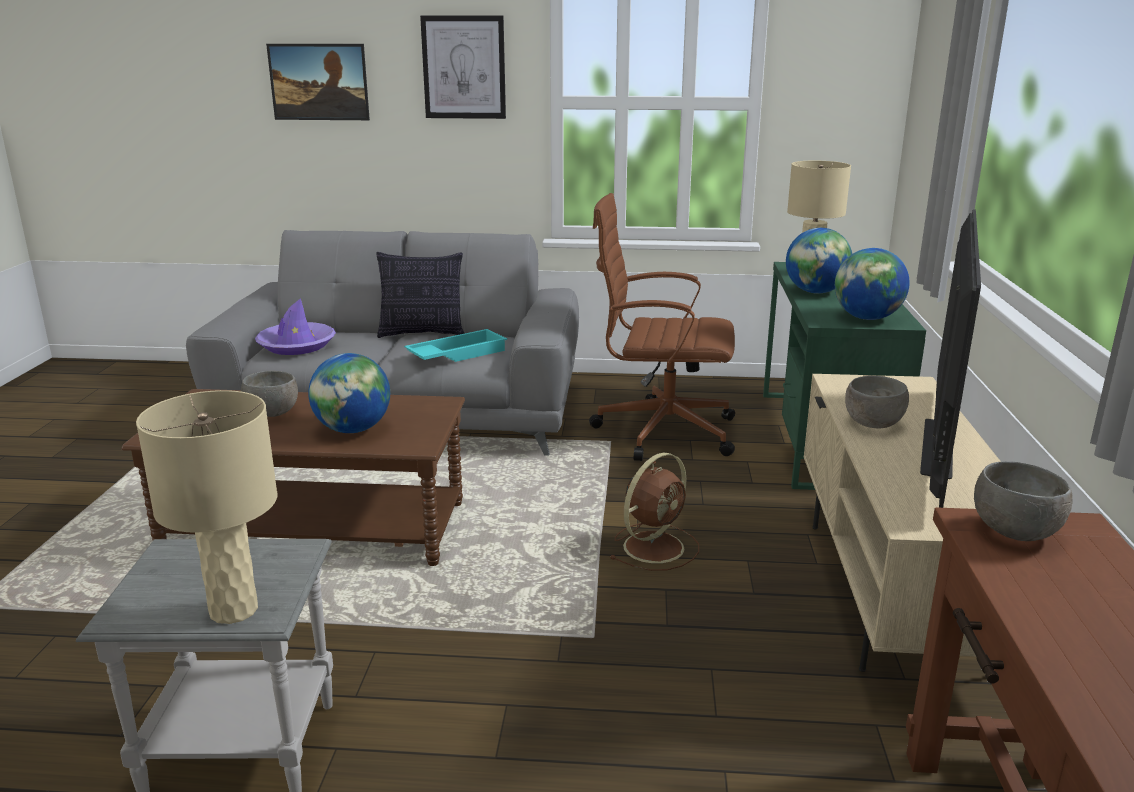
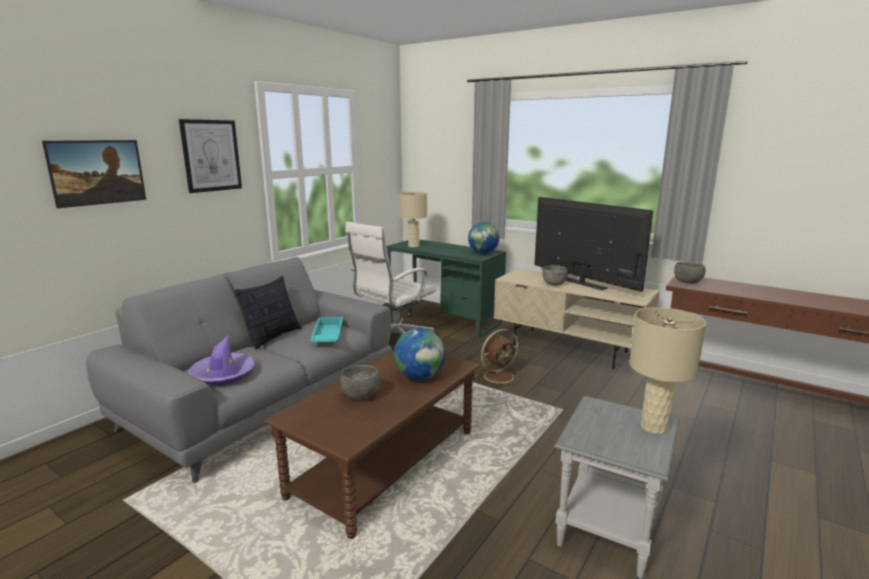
camera: 60 degrees left, 5 degrees down
(655, 546) = (500, 376): brown fan -> brown fan turned 75 degrees clockwise
(661, 431) = (393, 343): brown office chair -> white office chair
(815, 292) = (440, 251): globe -> none

